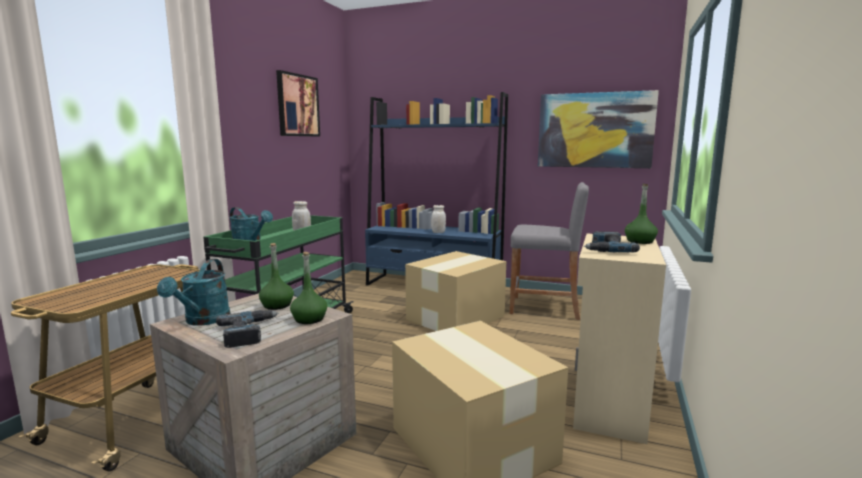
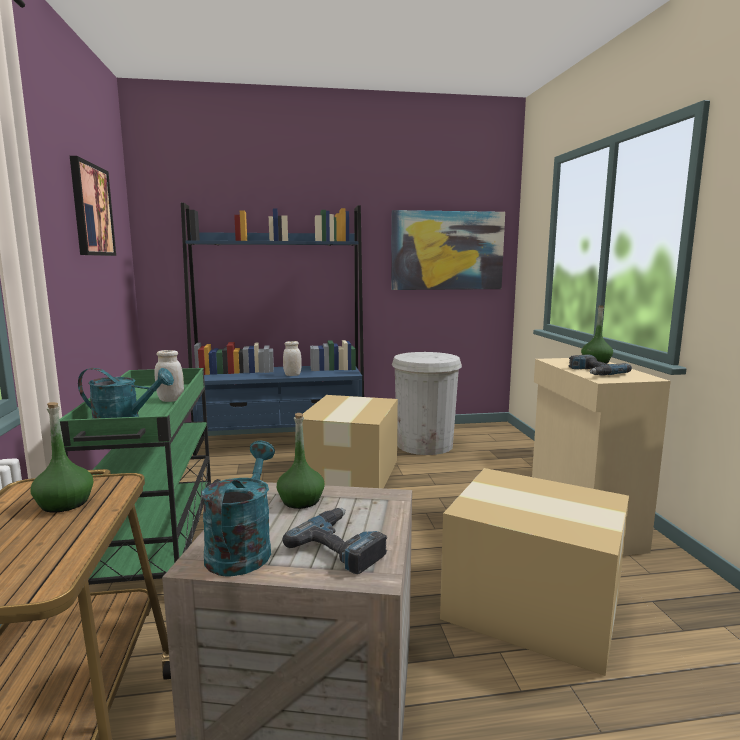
camera: 30 degrees left, 0 degrees up
(203, 321) = (242, 548): turquoise watering can -> turquoise watering can turned 150 degrees counterclockwise
(309, 319) = (379, 508): green bottle -> green bottle (65, 503)
(545, 308) = (425, 445): grey stool -> white trash can

